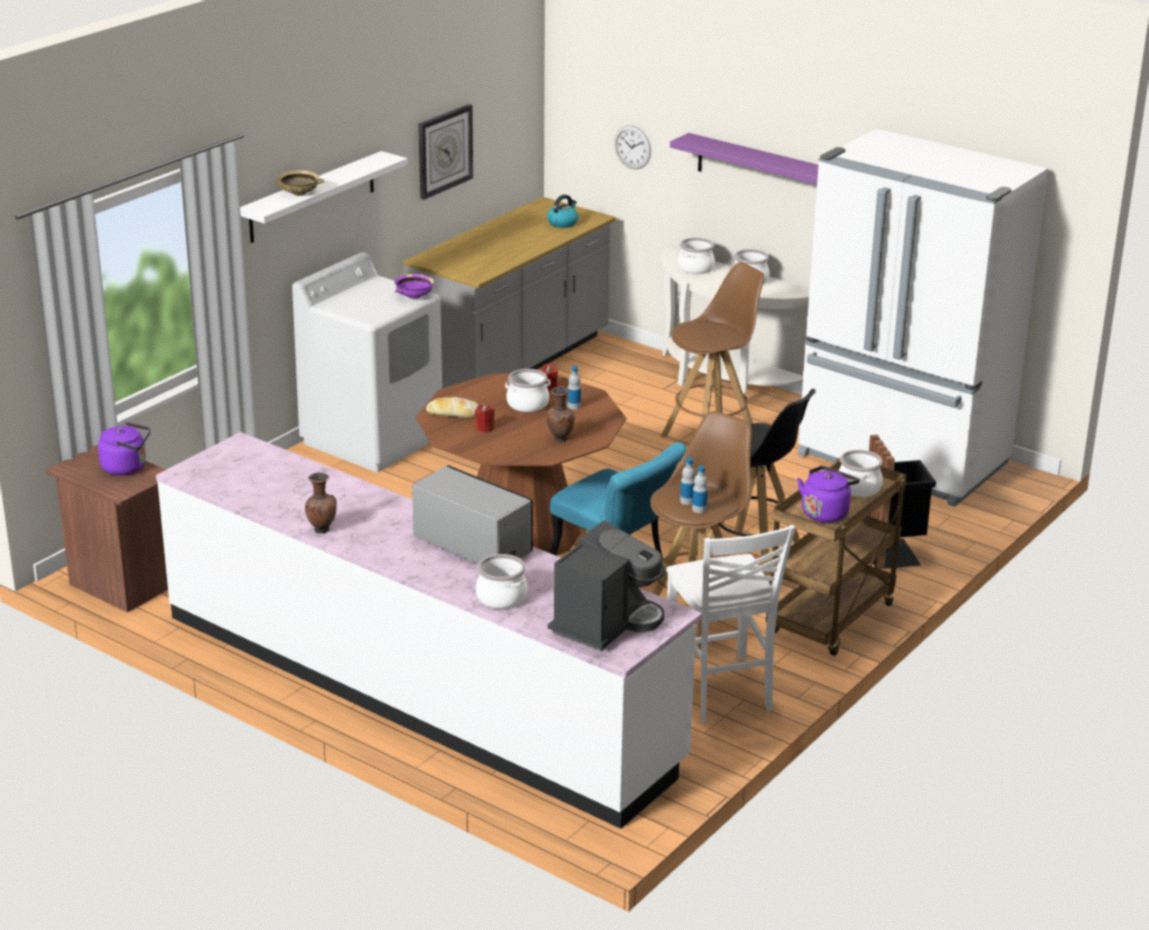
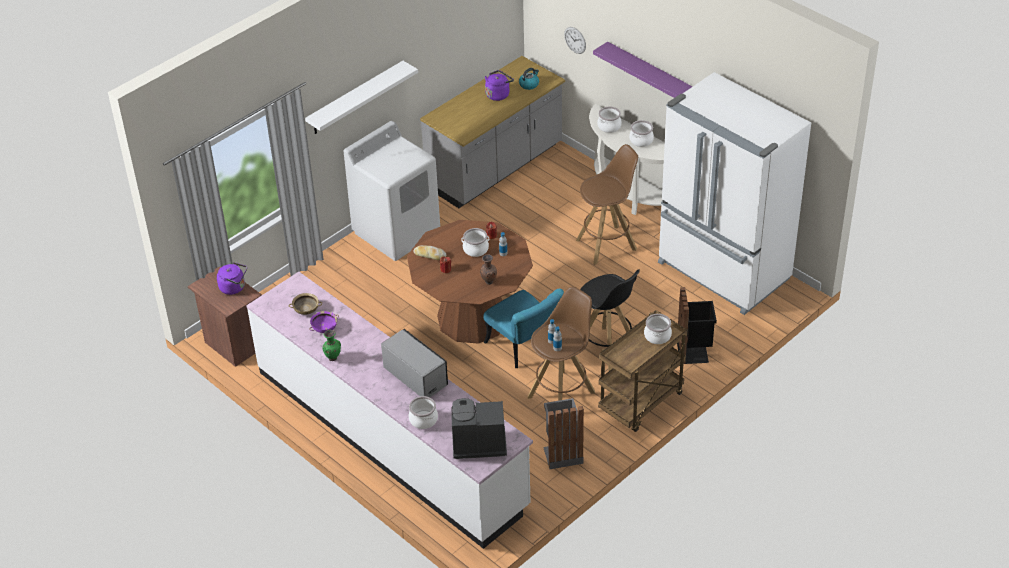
camera: 10 degrees right, 15 degrees up
(299, 193) = (345, 104): beige bowl -> beige bowl (306, 310)
(321, 529) = (332, 358): brown vase -> green vase
(414, 296) = (419, 158): purple bowl -> purple bowl (325, 328)
(444, 151) = (448, 48): wall clock -> none
(606, 622) = (477, 443): coffee machine -> coffee machine turned 135 degrees counterclockwise
(720, 691) = (562, 453): white chair -> grey trash can
(826, 513) = (632, 356): purple kettle -> purple kettle (498, 94)

